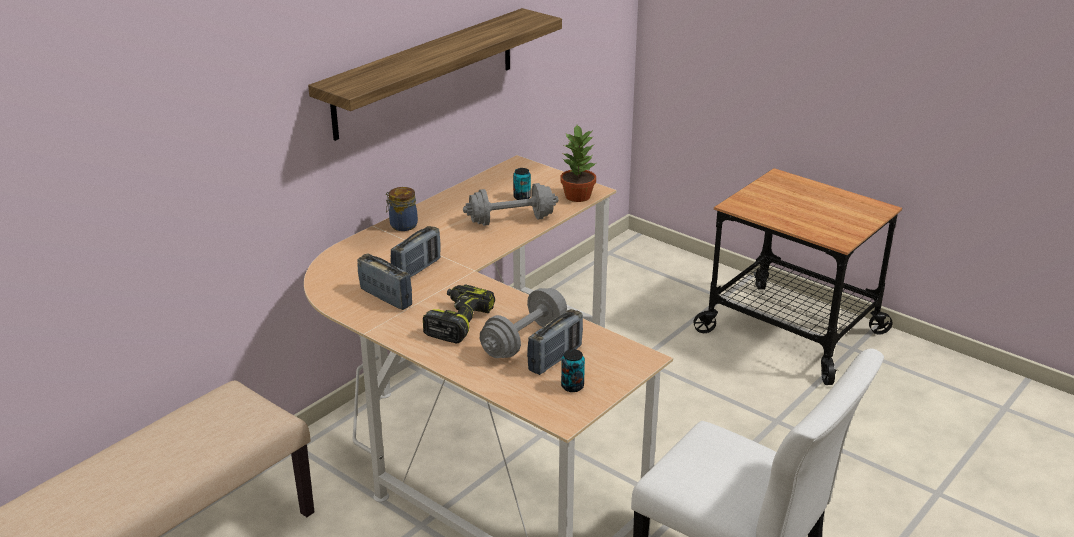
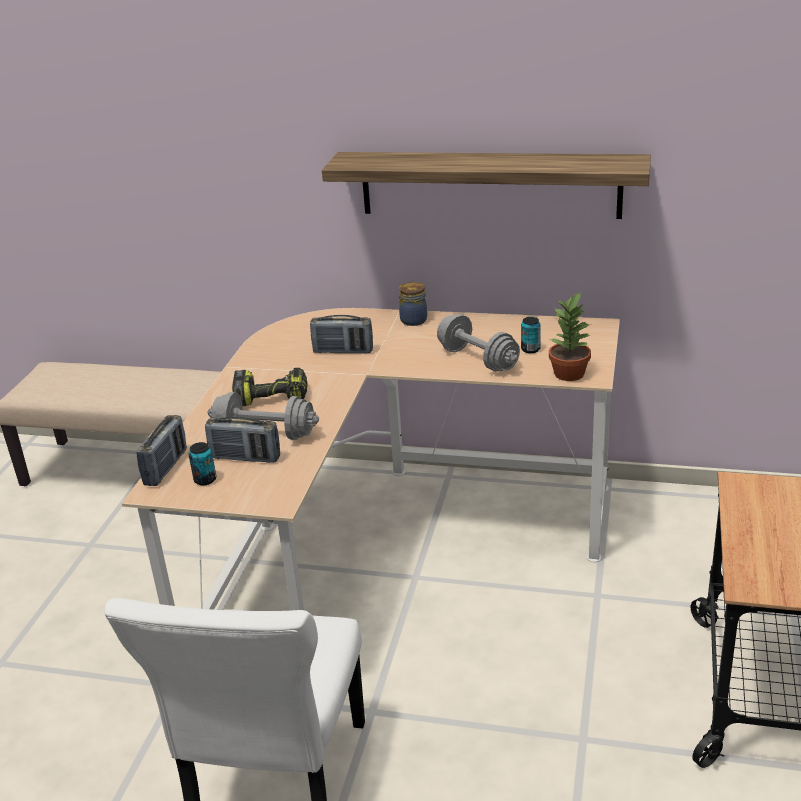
camera: 65 degrees right, 0 degrees up
(386, 298) = (286, 355): radio -> radio (166, 467)

